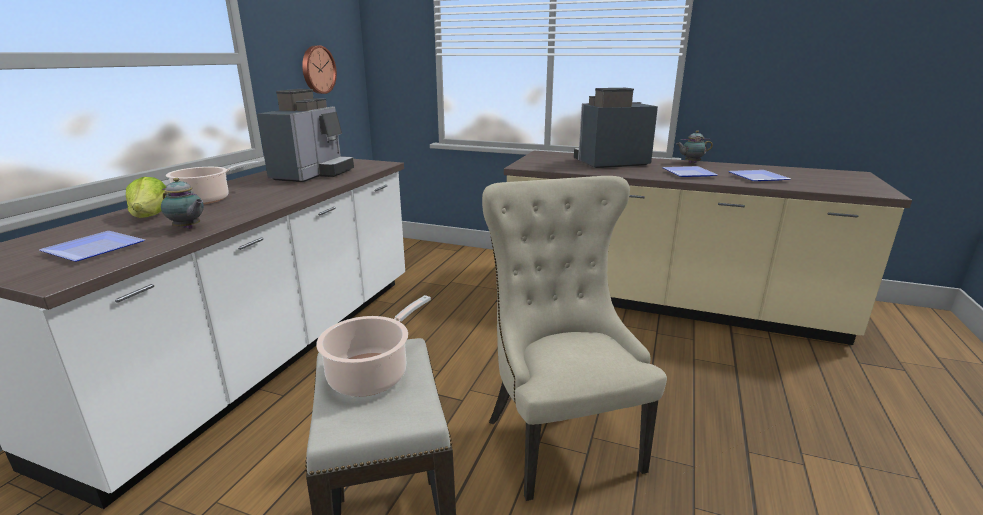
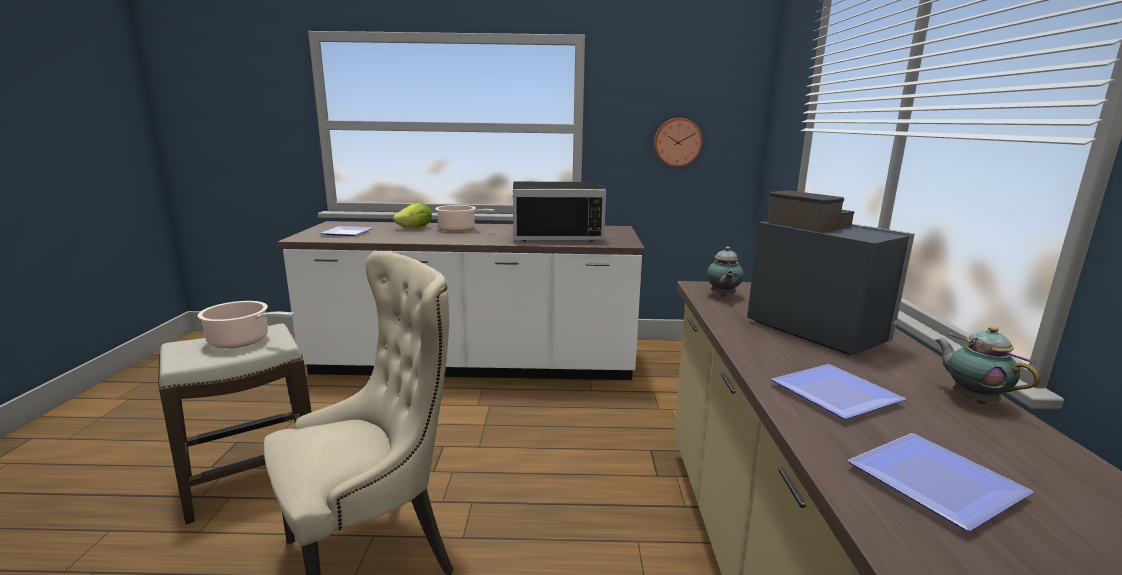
camera: 70 degrees right, 5 degrees down
(188, 228) = (389, 238): teapot -> teapot (722, 296)
(313, 174) = (556, 234): coffee machine -> black microwave

